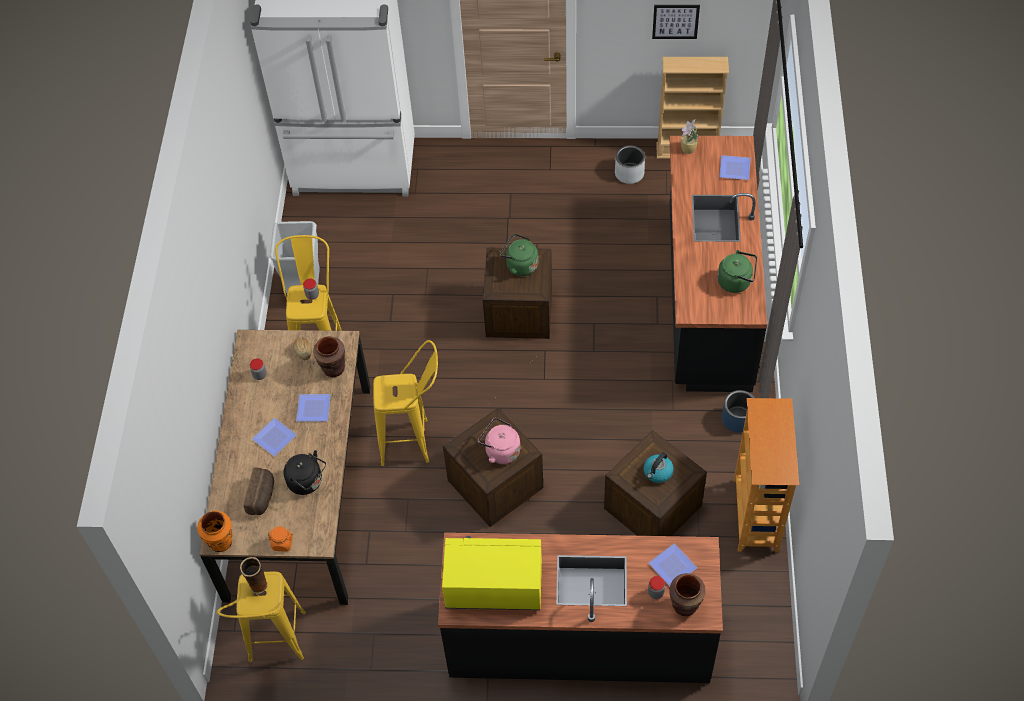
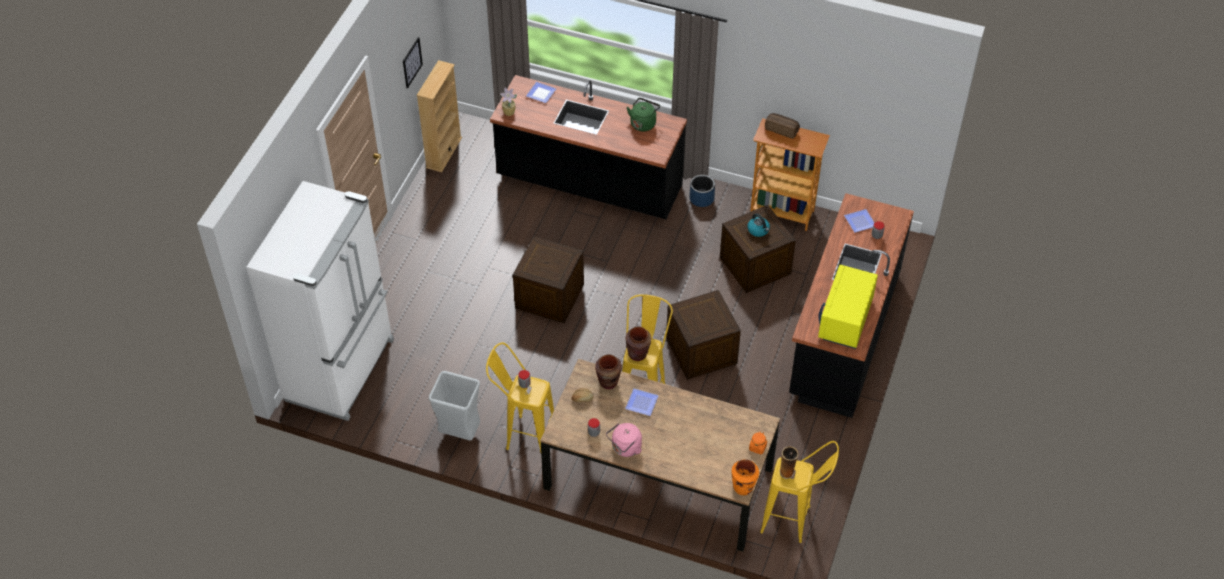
camera: 75 degrees left, 5 degrees down
(262, 497) = (711, 452): bread -> bread (782, 129)
(274, 436) = (658, 434): plate -> none
(307, 482) = (708, 420): black kettle -> none
(500, 451) = (706, 313): pink kettle -> pink kettle (625, 448)
(520, 265) = (540, 258): green kettle -> none
(629, 173) = (447, 192): grey planter -> none
(685, 605) = (890, 224): brown vase -> brown vase (637, 354)

